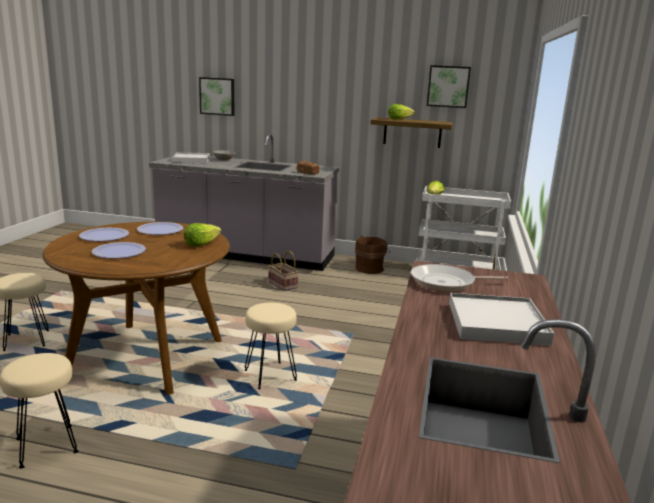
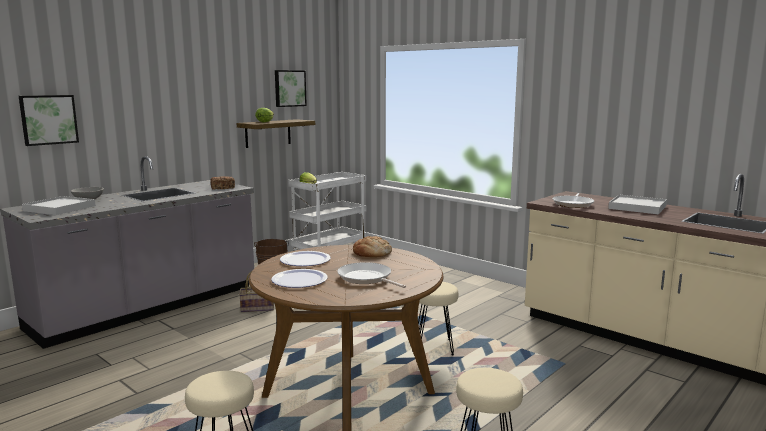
camera: 60 degrees left, 5 degrees down
(119, 252) = (366, 278): plate -> frying pan
(201, 244) = (372, 252): lettuce -> bread

